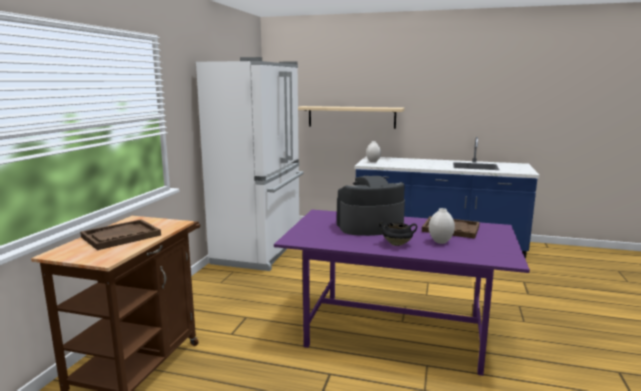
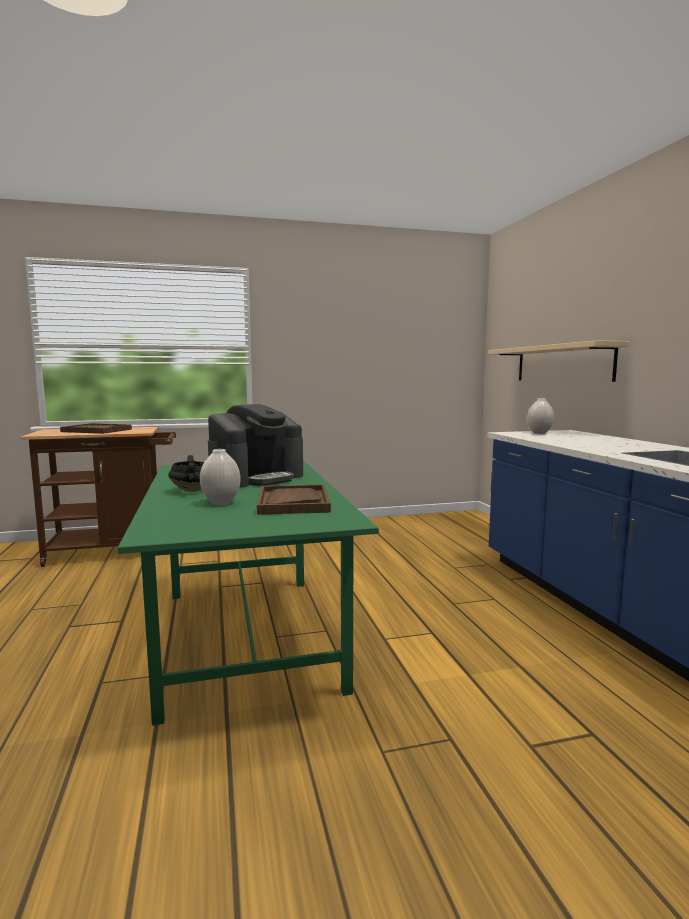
camera: 60 degrees right, 5 degrees down
(260, 250) = (383, 528): white fridge -> none
(369, 226) = (257, 478): coffee machine -> coffee machine turned 90 degrees clockwise
(394, 331) = (244, 636): purple dining table -> green dining table

